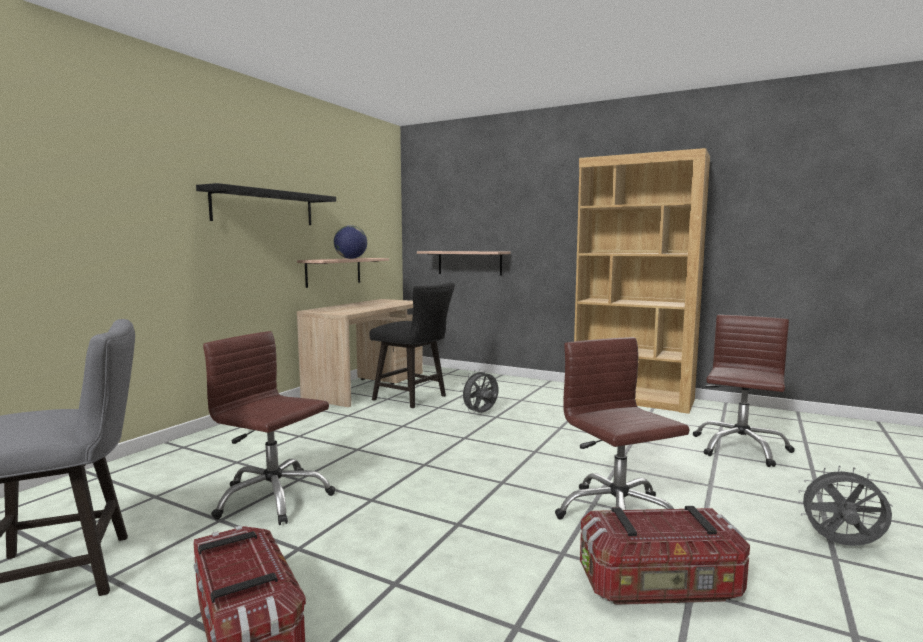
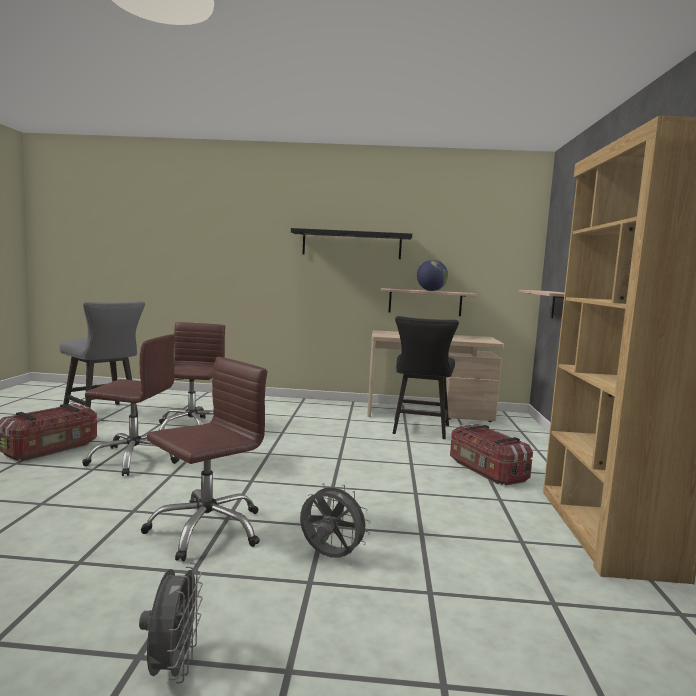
camera: 65 degrees right, 0 degrees up
(480, 413) = (412, 457): grey fan -> grey fan (330, 557)
(660, 587) = (83, 549): storage box -> storage box (486, 471)
(740, 448) = (478, 615): brown office chair -> brown office chair (134, 459)

